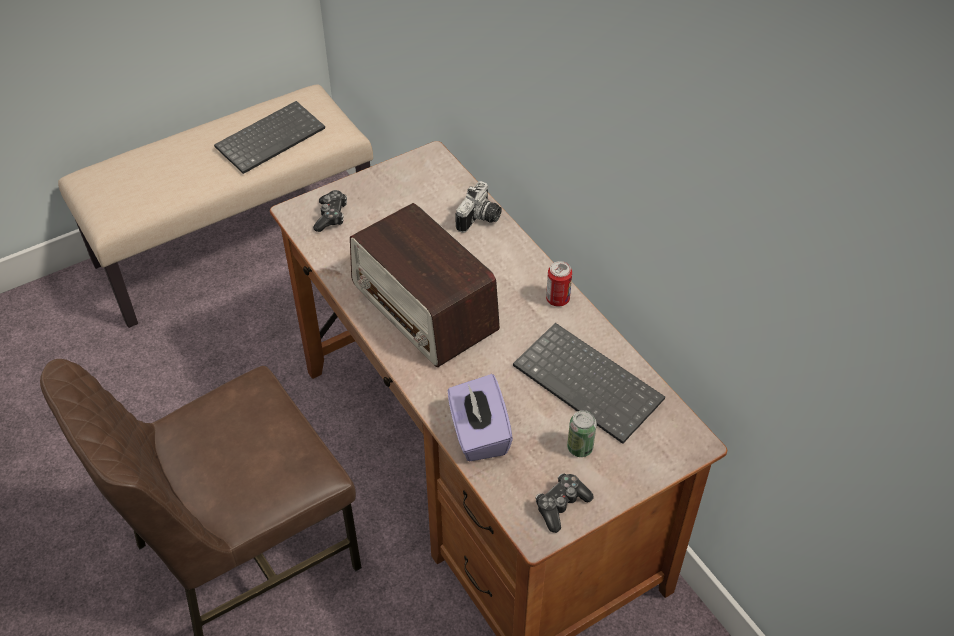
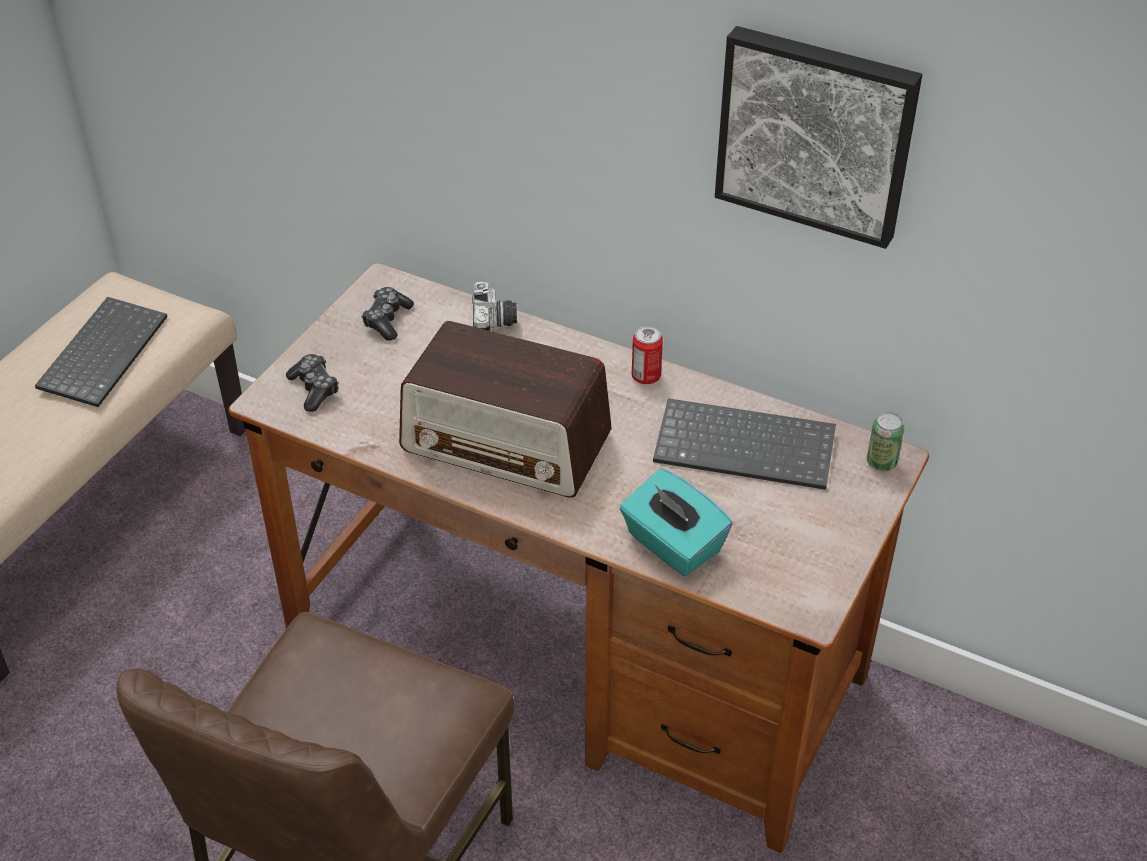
camera: 30 degrees left, 5 degrees down
(478, 434) = (672, 545): purple tissue box -> turquoise tissue box
(561, 505) = (813, 575): game controller -> game controller (387, 320)
(580, 448) = (787, 512): can -> can (881, 462)
(689, 161) = (816, 133): none -> picture

